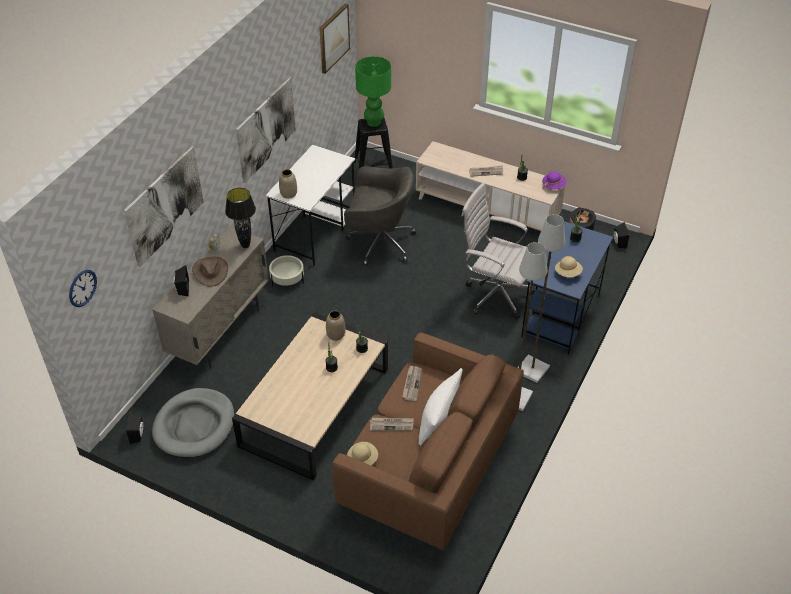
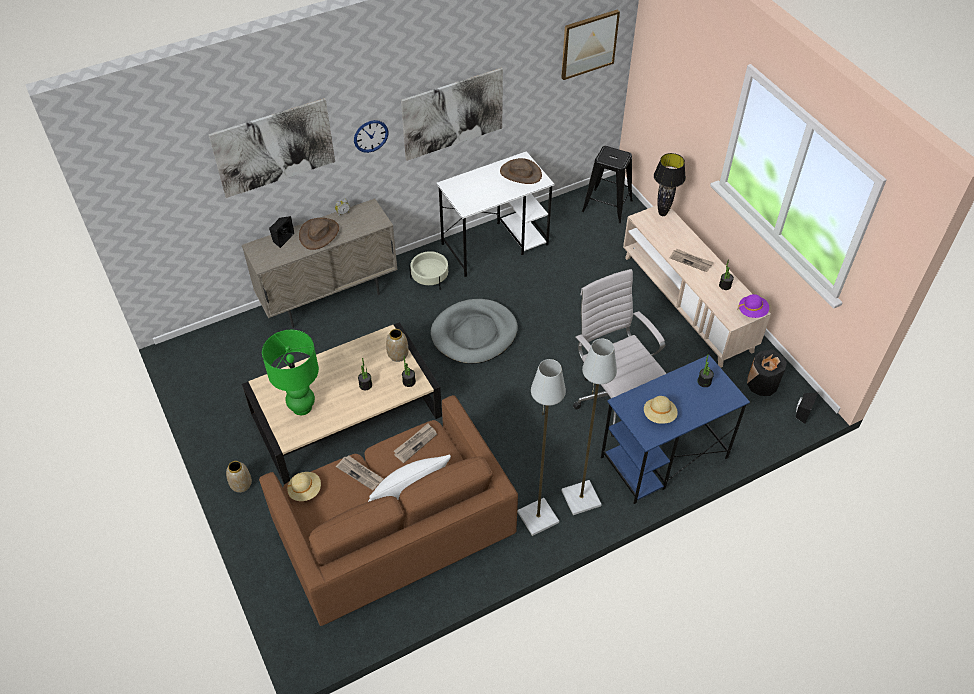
camera: 35 degrees right, 5 degrees up
(82, 288) = (138, 193): wall clock -> wall clock (371, 136)
(138, 434) = (186, 355): black speaker -> none
(194, 425) = (235, 373): grey dog bed -> grey dog bed (474, 334)
(245, 245) = (371, 224): black table lamp -> black table lamp (662, 213)
(288, 194) = (458, 191): vase -> vase (241, 484)
(323, 161) = (520, 173): none -> brown hat
(373, 122) = (616, 155): green table lamp -> green table lamp (302, 407)
(379, 243) = (546, 284): grey office chair -> none

